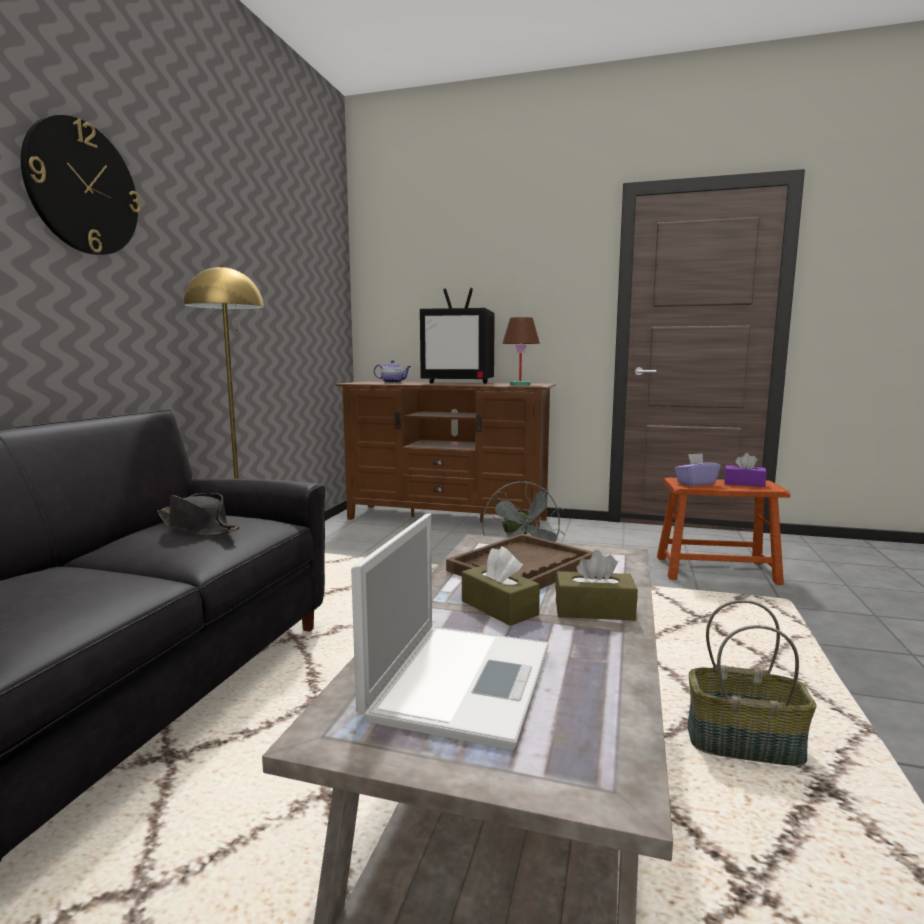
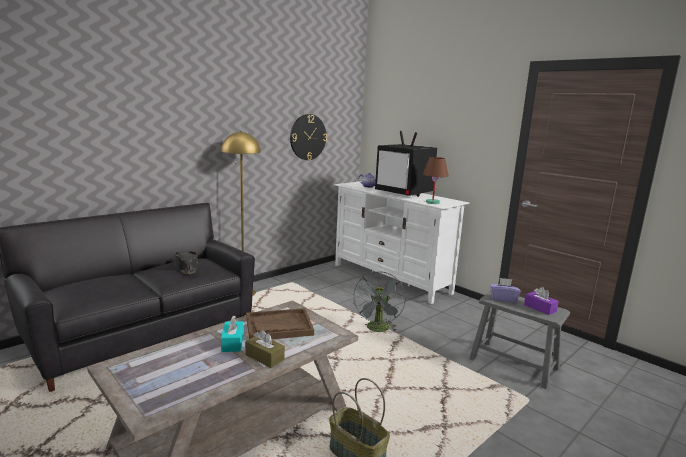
camera: 30 degrees right, 5 degrees up
(82, 188) = (172, 102): wall clock -> wall clock (308, 137)
(447, 519) = (391, 278): brown tv stand -> white tv stand
(462, 679) = (170, 365): laptop -> none
(499, 608) = (232, 342): brown tissue box -> turquoise tissue box
(716, 570) = (514, 363): brown stool -> grey stool

